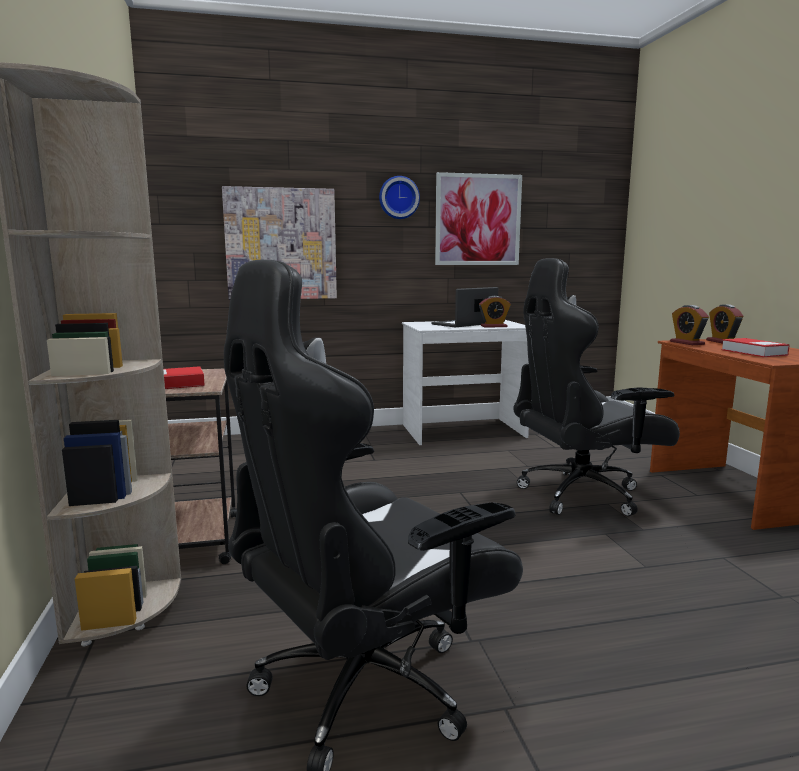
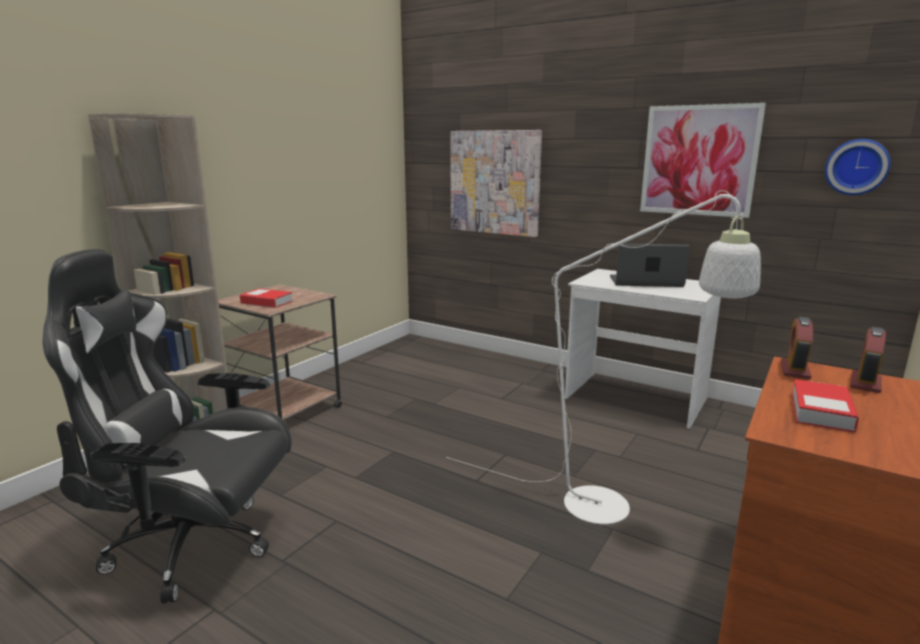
camera: 45 degrees right, 5 degrees up
(398, 197) = (606, 136): wall clock -> wall clock (856, 167)
(494, 326) = (661, 291): alarm clock -> none
(586, 494) = (614, 509): black office chair -> white floor lamp

